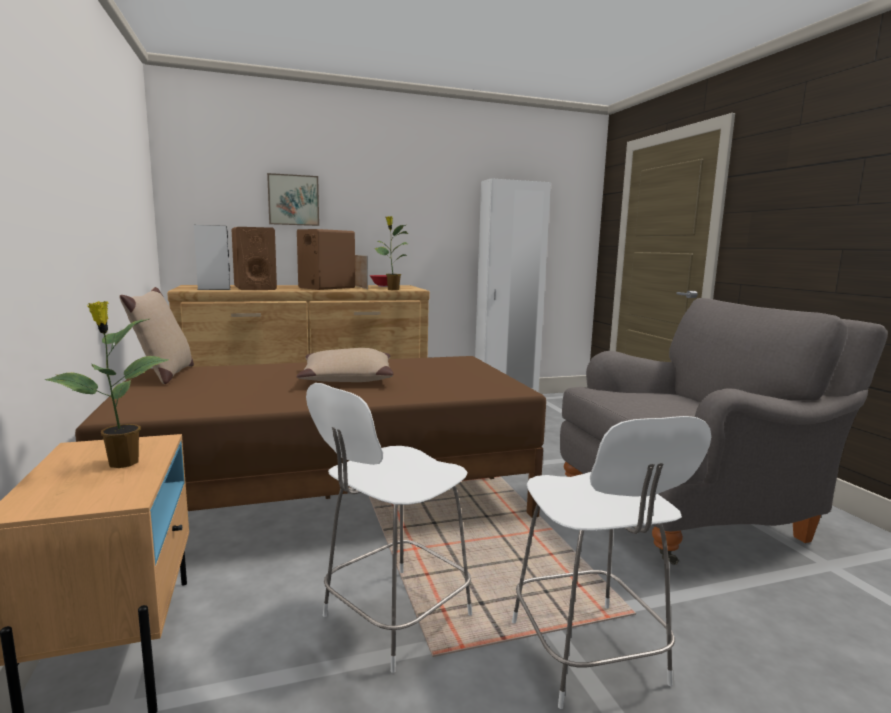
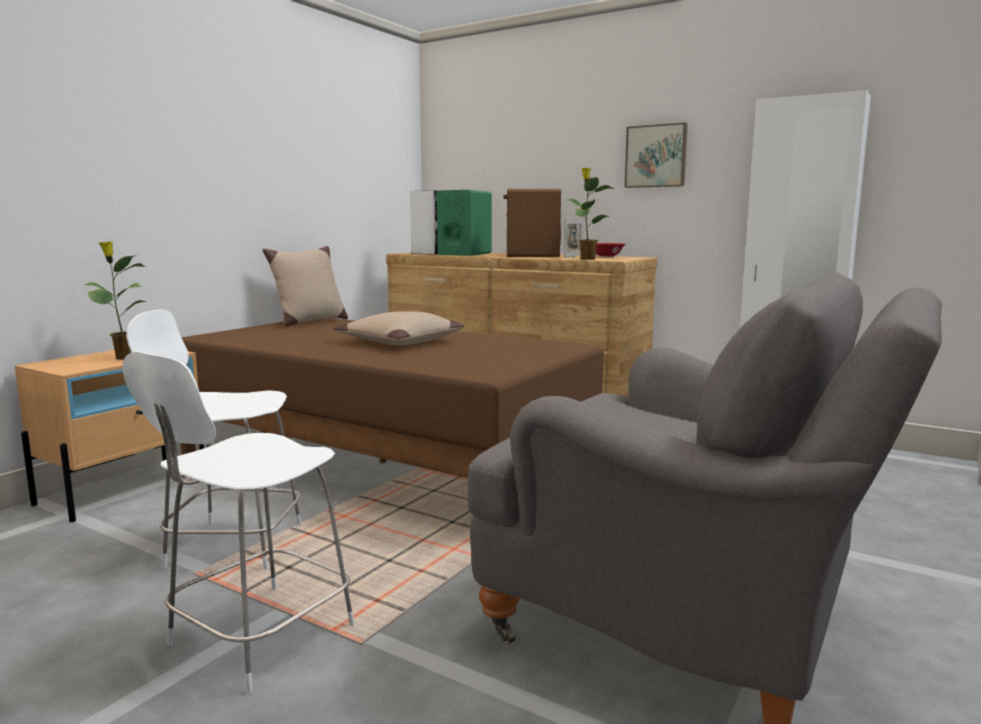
camera: 50 degrees right, 0 degrees up
(255, 288) = (465, 254): brown speaker -> green speaker
(293, 200) = (532, 158): picture -> picture (656, 156)

